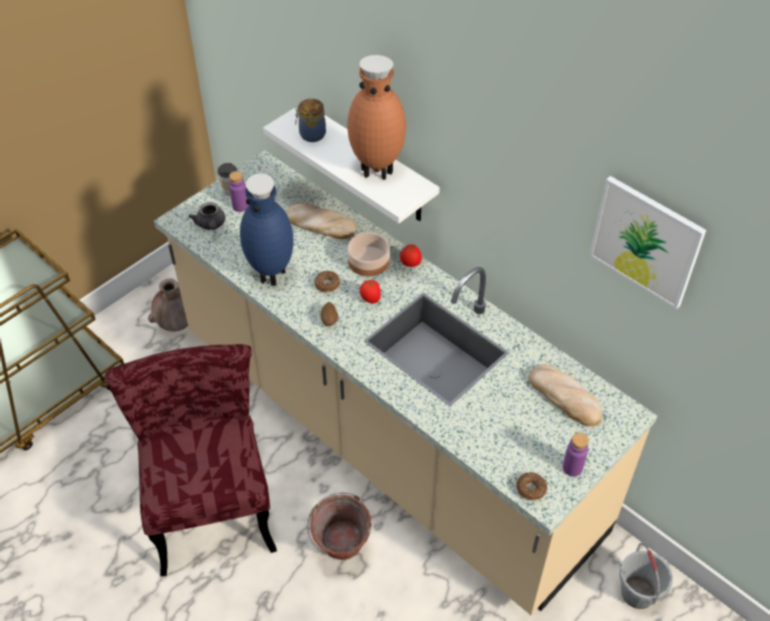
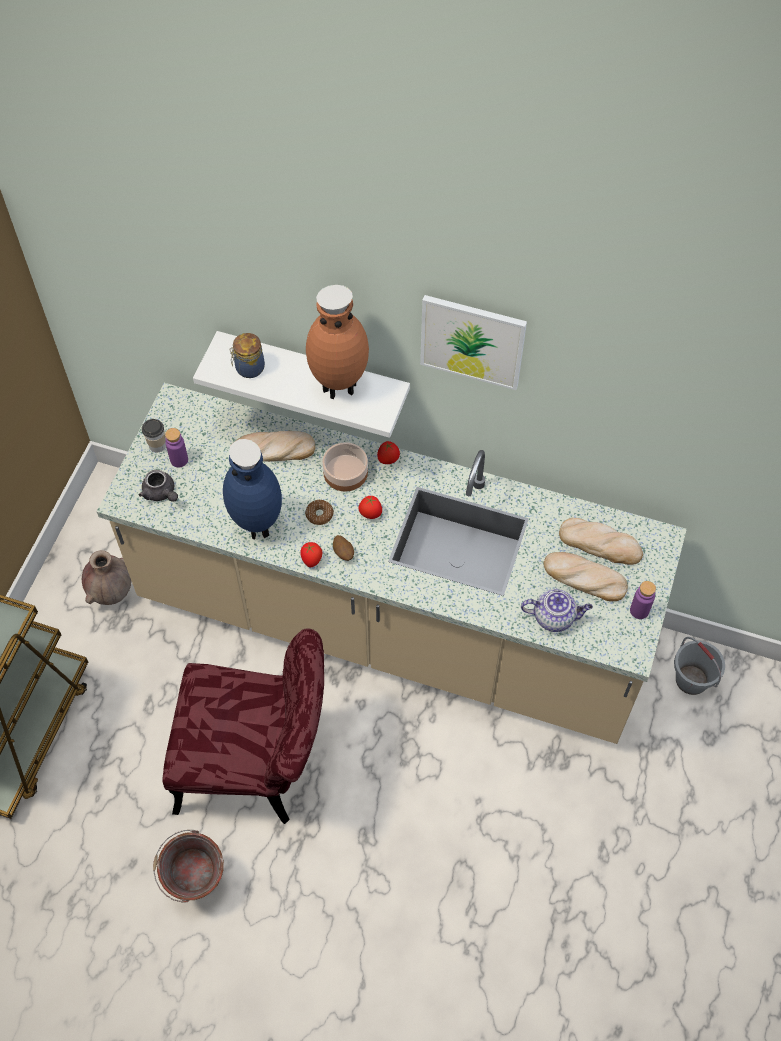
camera: 25 degrees left, 10 degrees up
(210, 501) = (257, 765): red chair -> red chair turned 135 degrees clockwise
(299, 316) = (312, 560): none -> tomato
(340, 551) = (411, 759): bucket -> bucket (196, 883)
(487, 442) = (554, 617): none -> teapot
(531, 489) = (614, 646): donut -> none
(533, 420) = (584, 578): none -> bread
(645, 241) = (659, 394): picture -> picture (472, 341)

